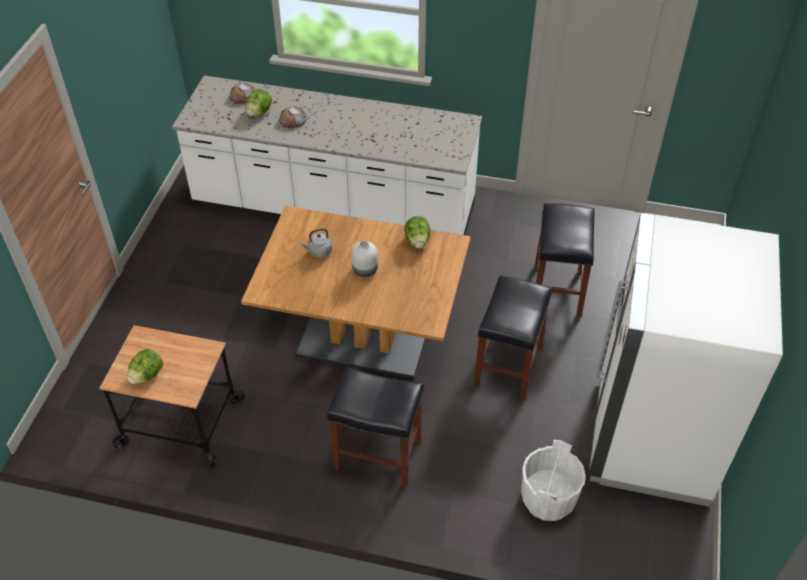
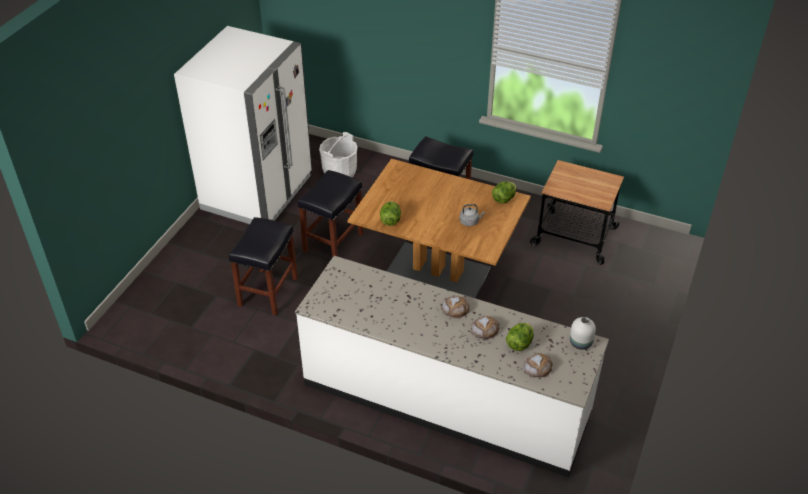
camera: 170 degrees left, 5 degrees down
(147, 375) = (593, 179): lettuce -> lettuce (503, 199)
(323, 134) = (455, 309): none -> bread
(365, 270) = (435, 204): white vase -> white vase (580, 342)

